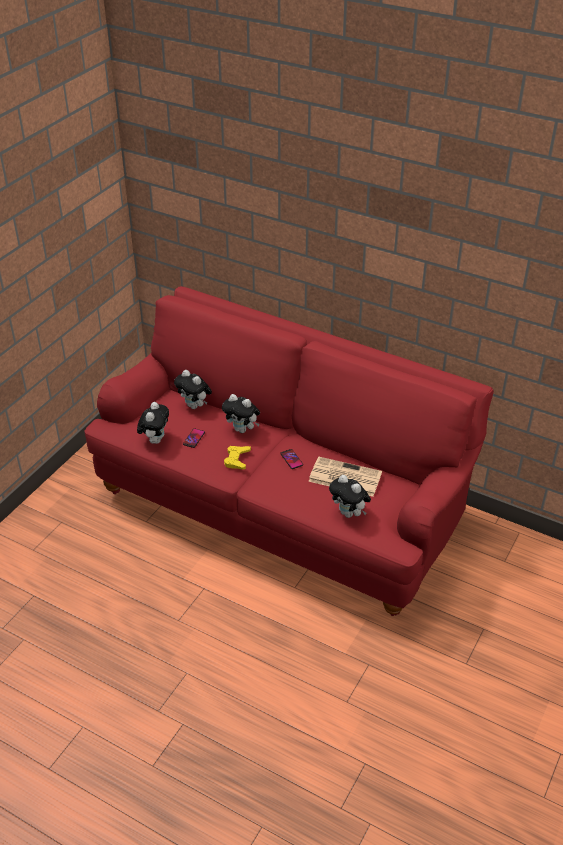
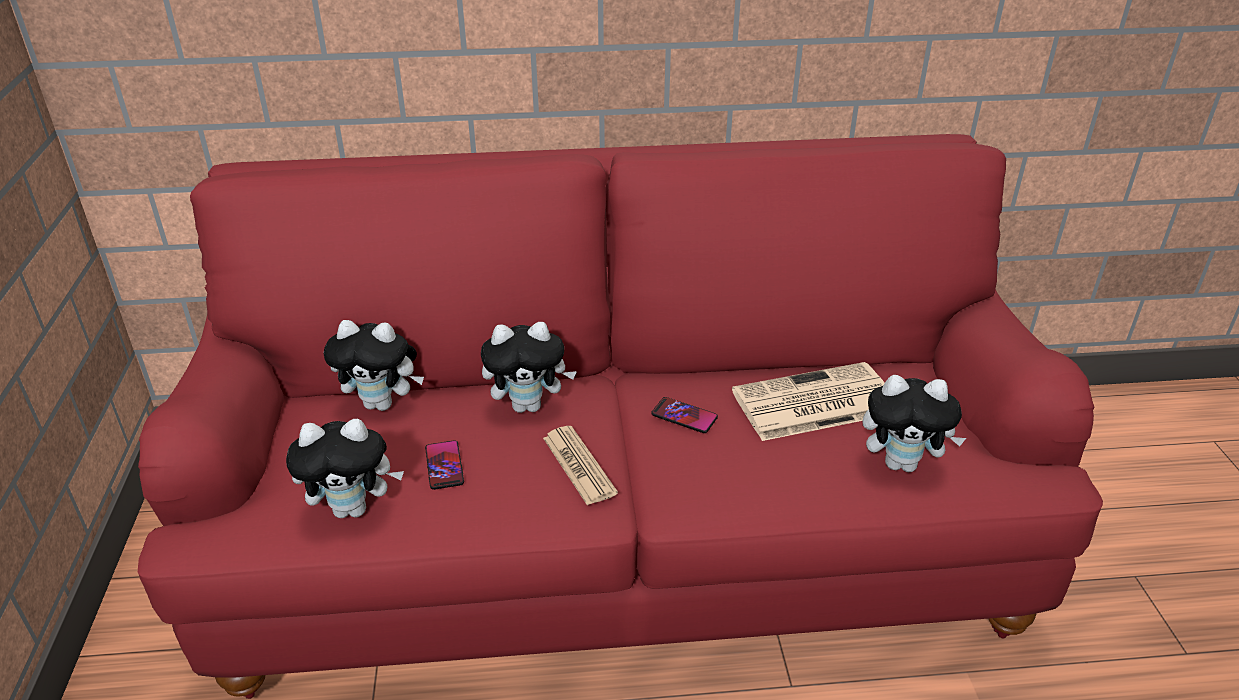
camera: 35 degrees left, 5 degrees down
(155, 439) = (354, 508): plush toy -> plush toy turned 105 degrees clockwise
(237, 459) = (579, 466): yellow game controller -> newspaper

